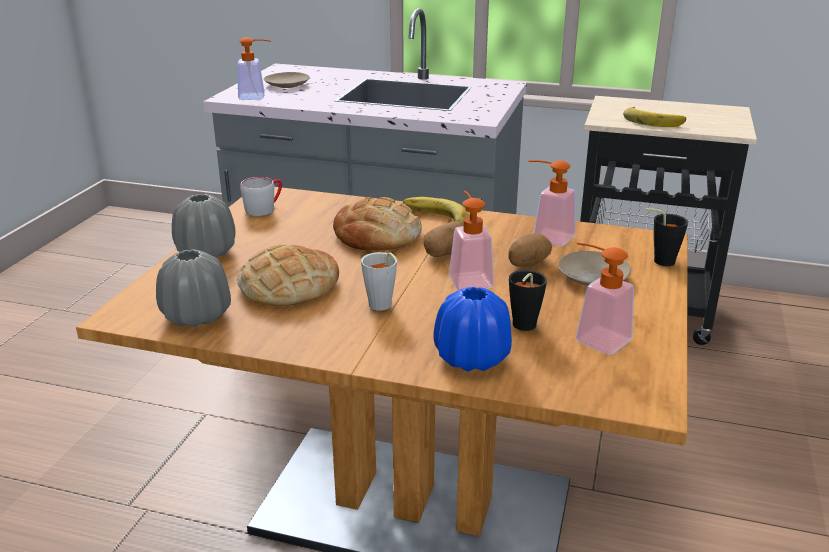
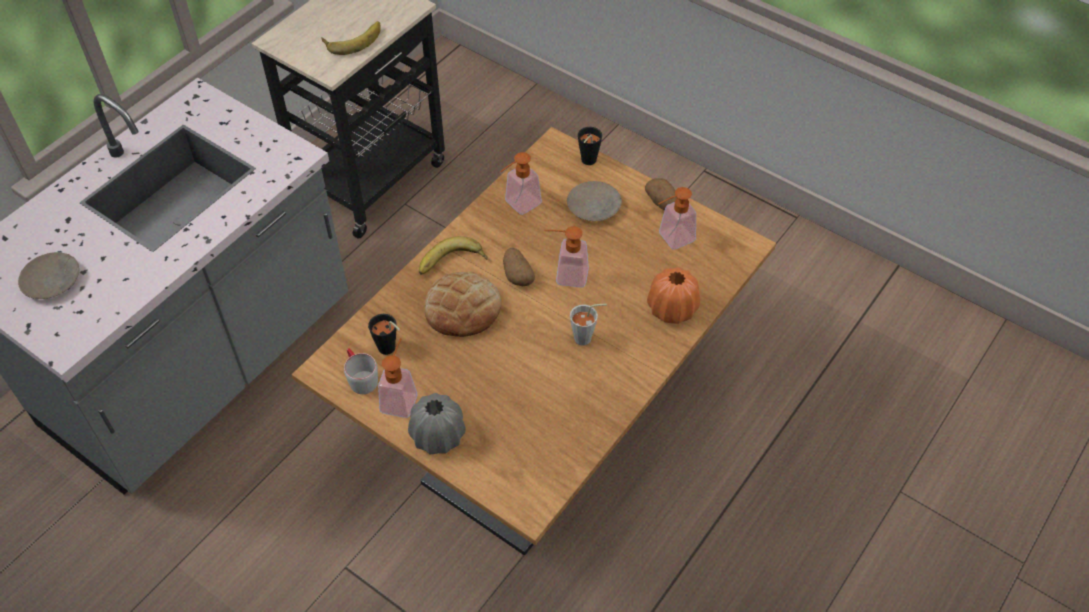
camera: 70 degrees left, 25 degrees up
(196, 316) = (552, 455): grey vase -> none
(257, 97) = (85, 319): soap dispenser -> soap dispenser (401, 397)
(288, 285) = (527, 388): bread -> none
(472, 358) = (672, 309): blue vase -> orange vase
(522, 327) = (644, 270): black cup -> black cup (389, 350)
(528, 263) = (558, 233): potato -> potato (662, 202)

